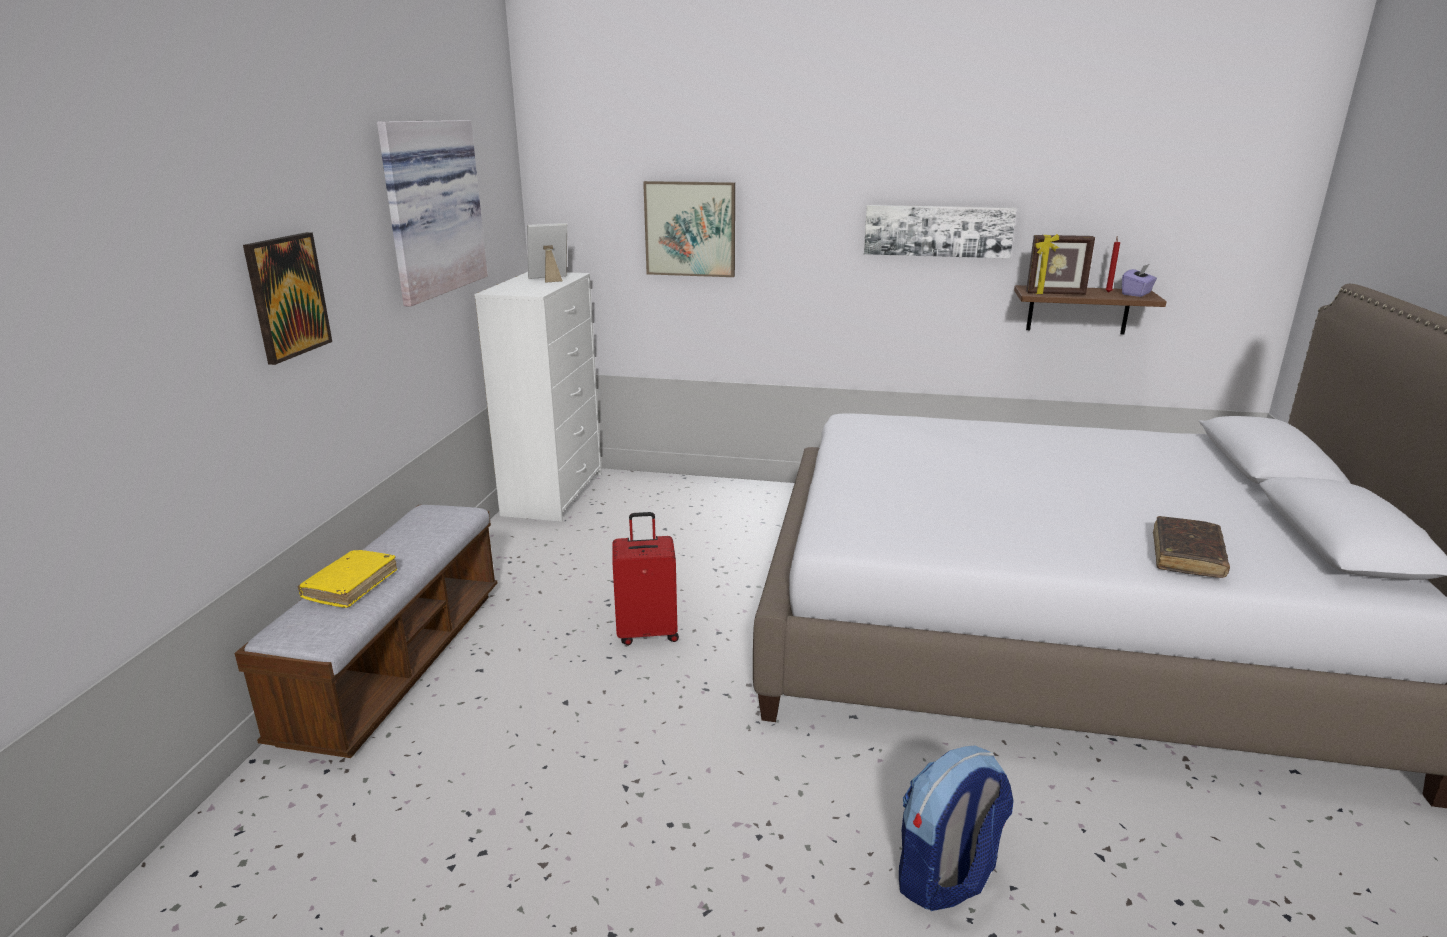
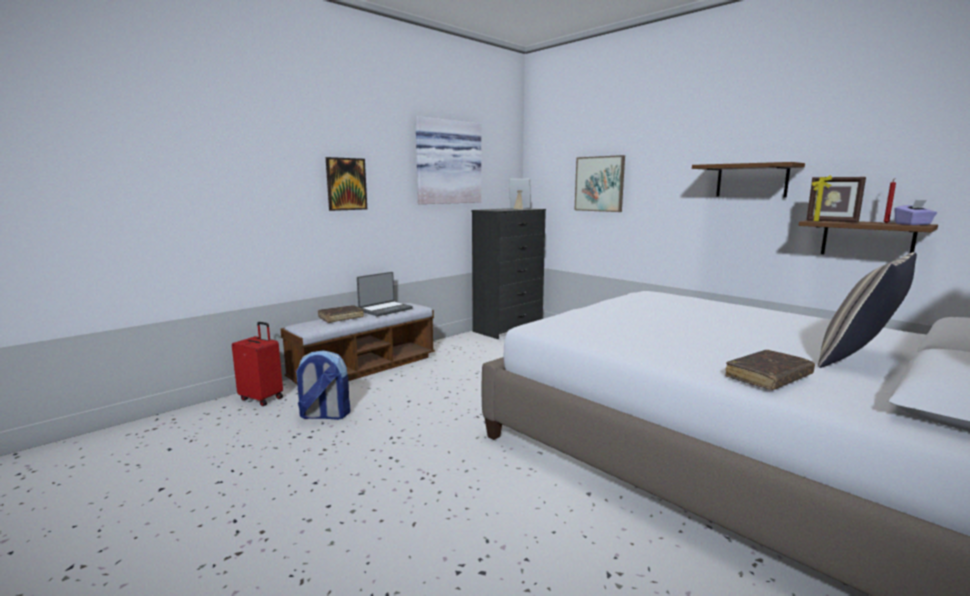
camera: 35 degrees right, 10 degrees down
(351, 586) = (341, 318): yellow book -> brown book
(409, 537) = (385, 309): none -> laptop
(554, 493) = (508, 328): white dresser -> black dresser
(647, 632) = (480, 388): red suitcase -> red suitcase (262, 398)
(938, 231) = (751, 180): picture -> brown shelf
(946, 878) = (493, 536): backpack -> backpack (324, 415)
(1203, 497) = (858, 359): none -> pillow

